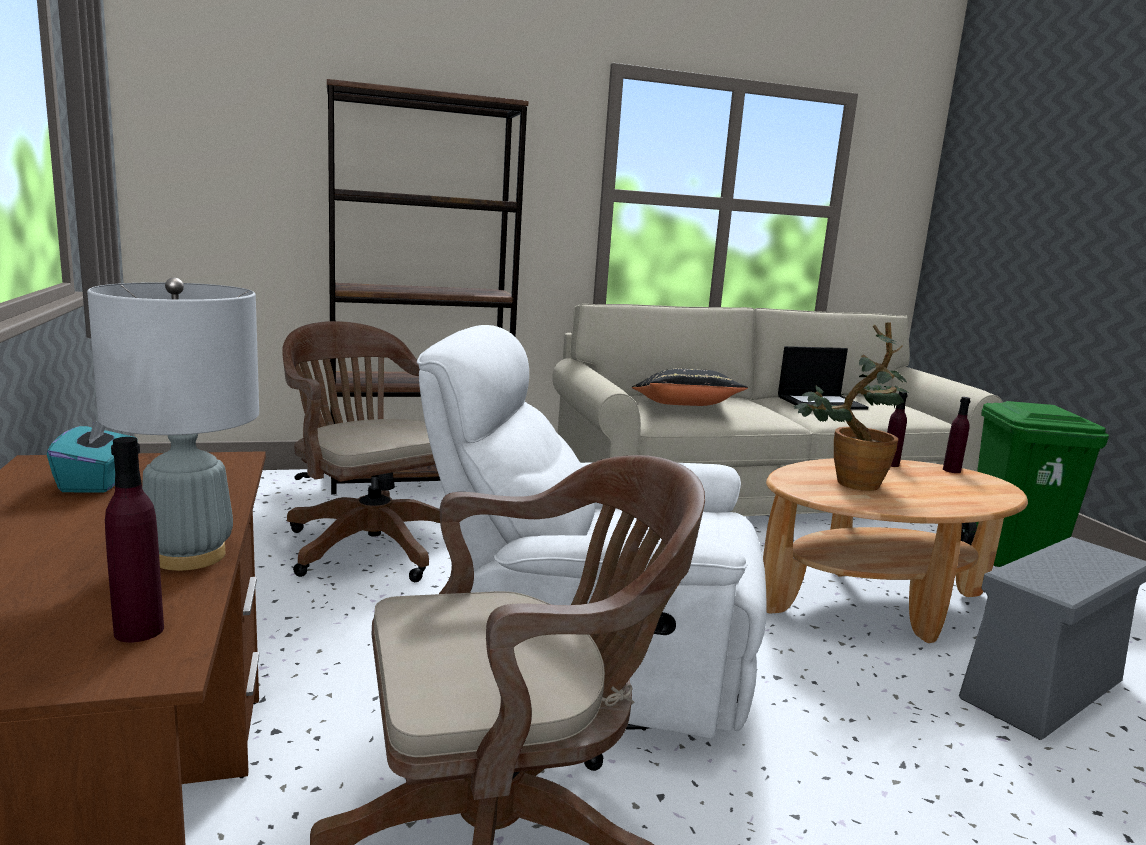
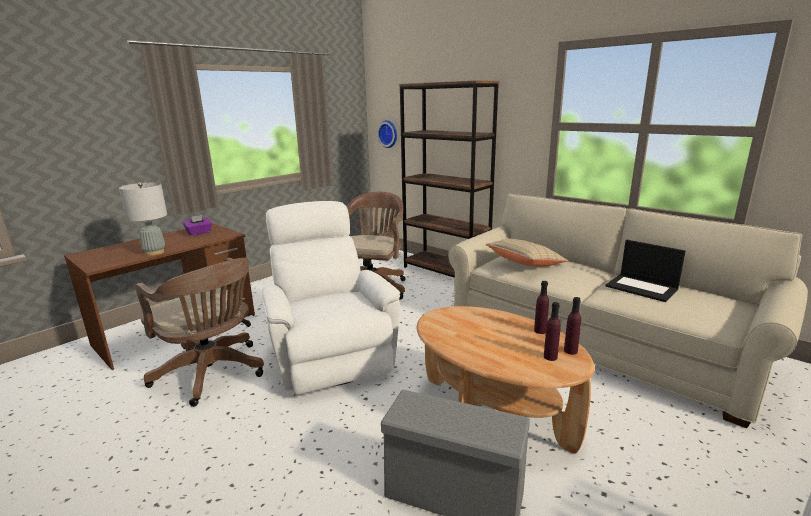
camera: 60 degrees right, 5 degrees up
(98, 482) = (199, 233): turquoise tissue box -> purple tissue box
(139, 631) = (111, 262): purple bottle -> purple bottle (550, 357)
(205, 194) = (389, 134): none -> wall clock
(685, 407) = (525, 264): black pillow -> beige pillow
(847, 483) = (469, 325): potted plant -> none
(1011, 558) = (690, 464): green trash can -> none

